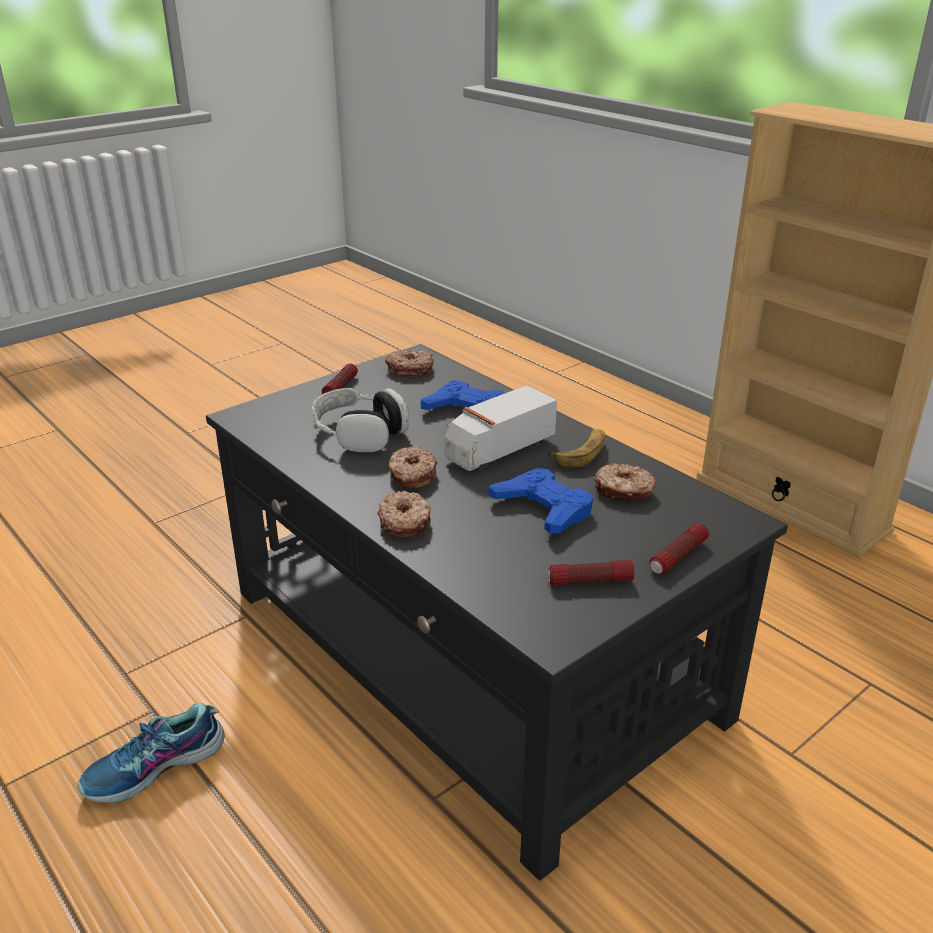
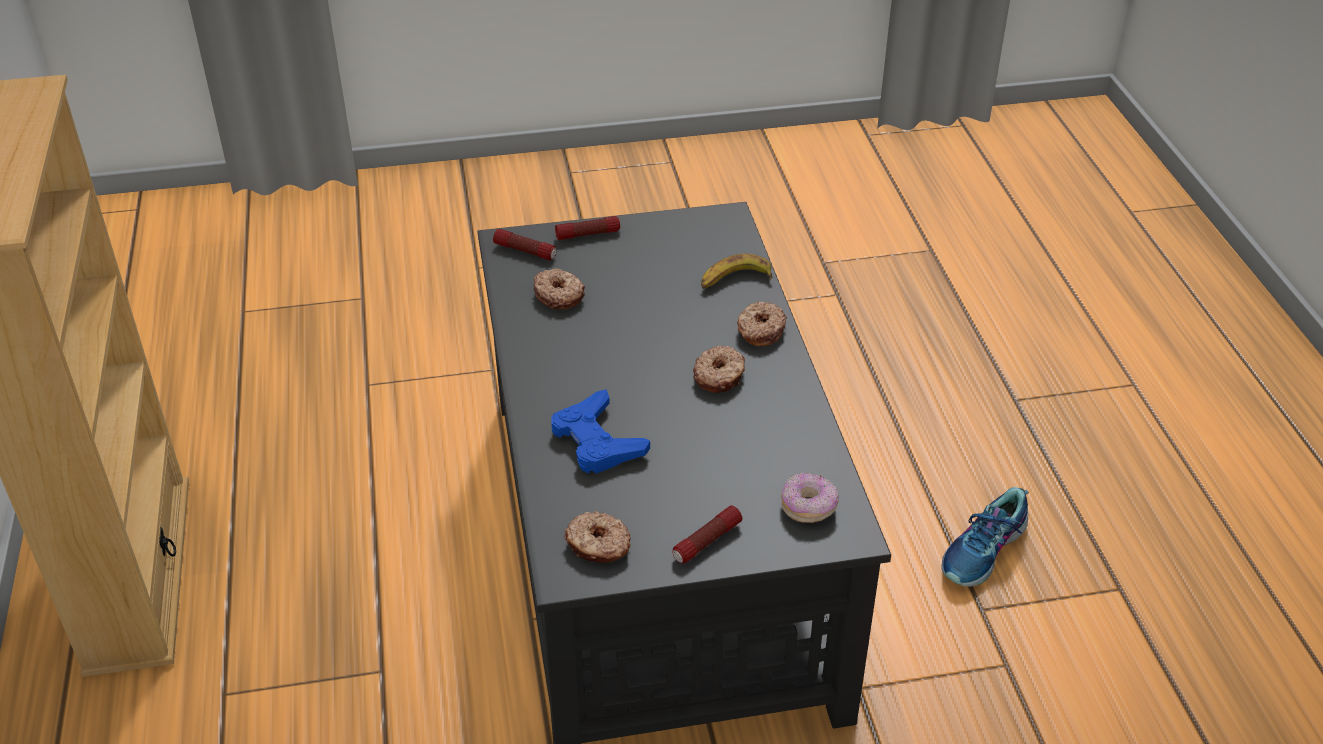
camera: 150 degrees left, 10 degrees up
(155, 768) = (984, 551): shoe -> shoe turned 135 degrees clockwise
(279, 420) = (808, 507): none -> donut
(359, 433) = (733, 451): headphones -> none
(498, 450) = (617, 375): toy truck -> none
(543, 508) = (639, 303): blue game controller -> none
(581, 453) = (546, 345): banana -> banana (734, 280)
(590, 581) = (667, 240): flashlight -> flashlight (525, 251)

